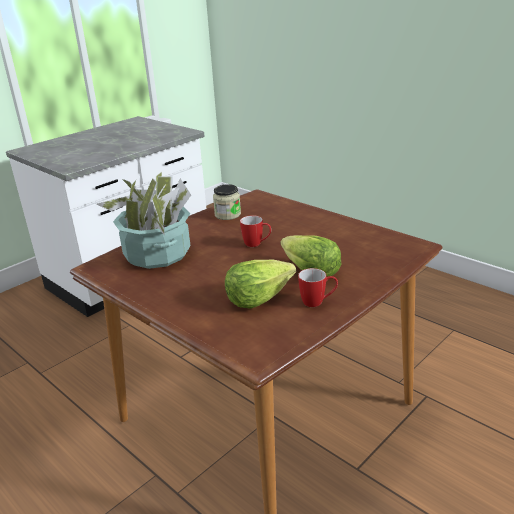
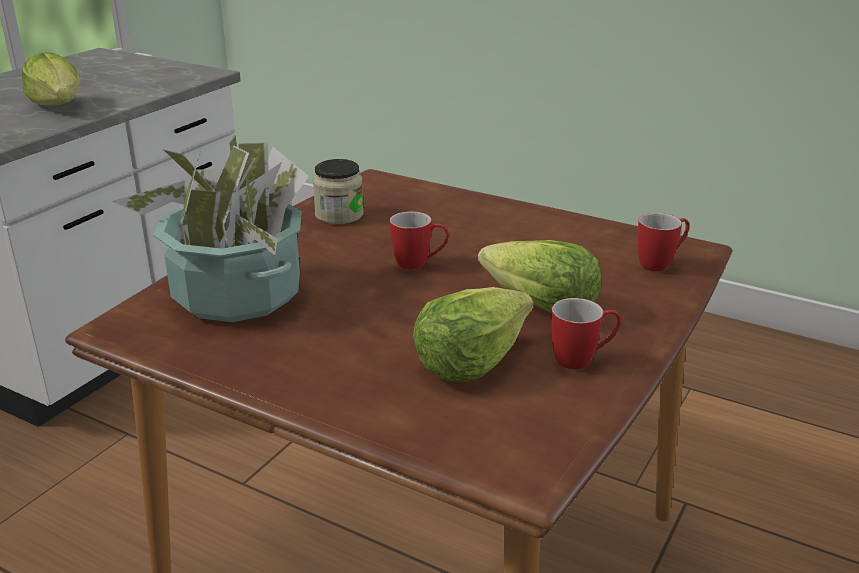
camera: 15 degrees left, 0 degrees up
(104, 150) = (59, 106): none -> lettuce
(392, 252) = (661, 263): none -> mug

